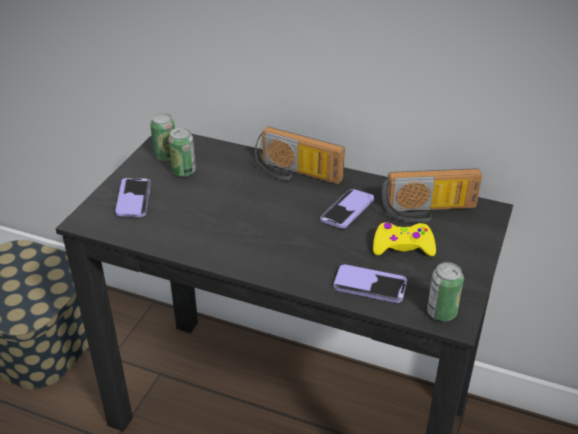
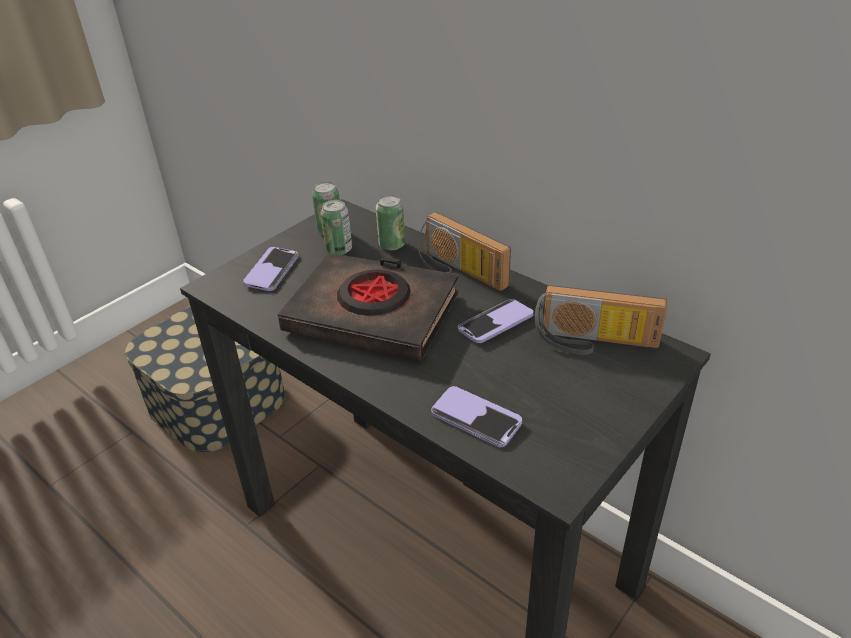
camera: 20 degrees right, 0 degrees up
(244, 220) = (373, 314): none -> black book
(402, 246) = (540, 379): yellow game controller -> none
(441, 312) = (548, 472): can -> can (392, 245)

